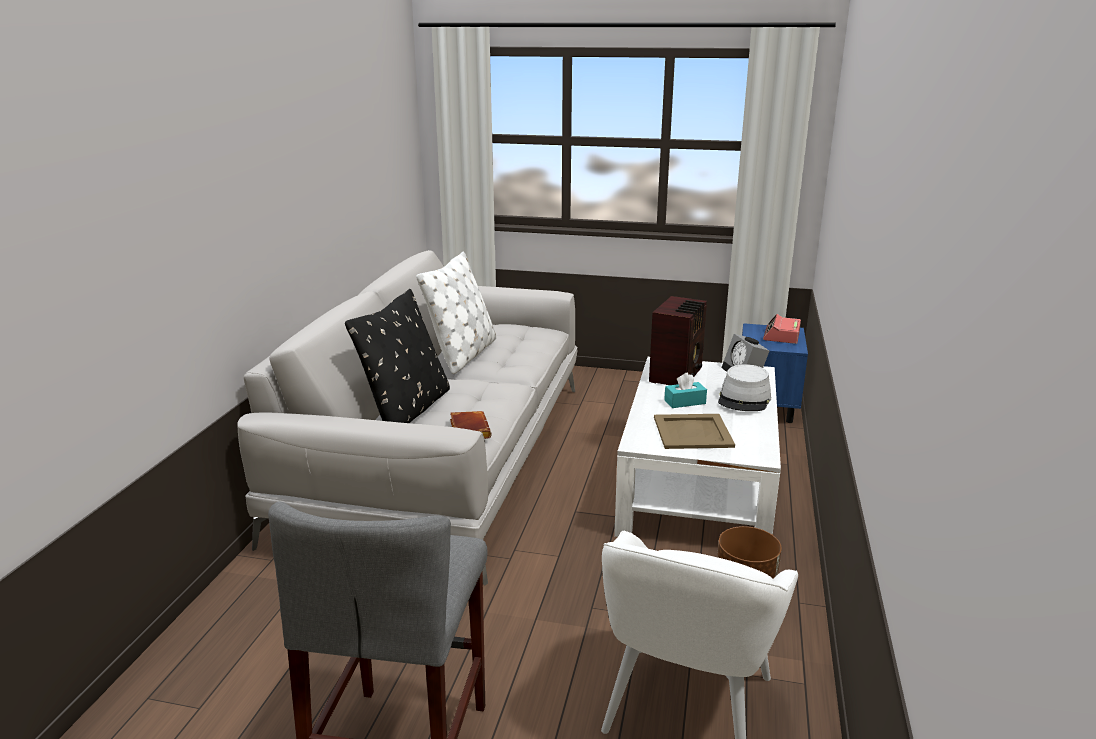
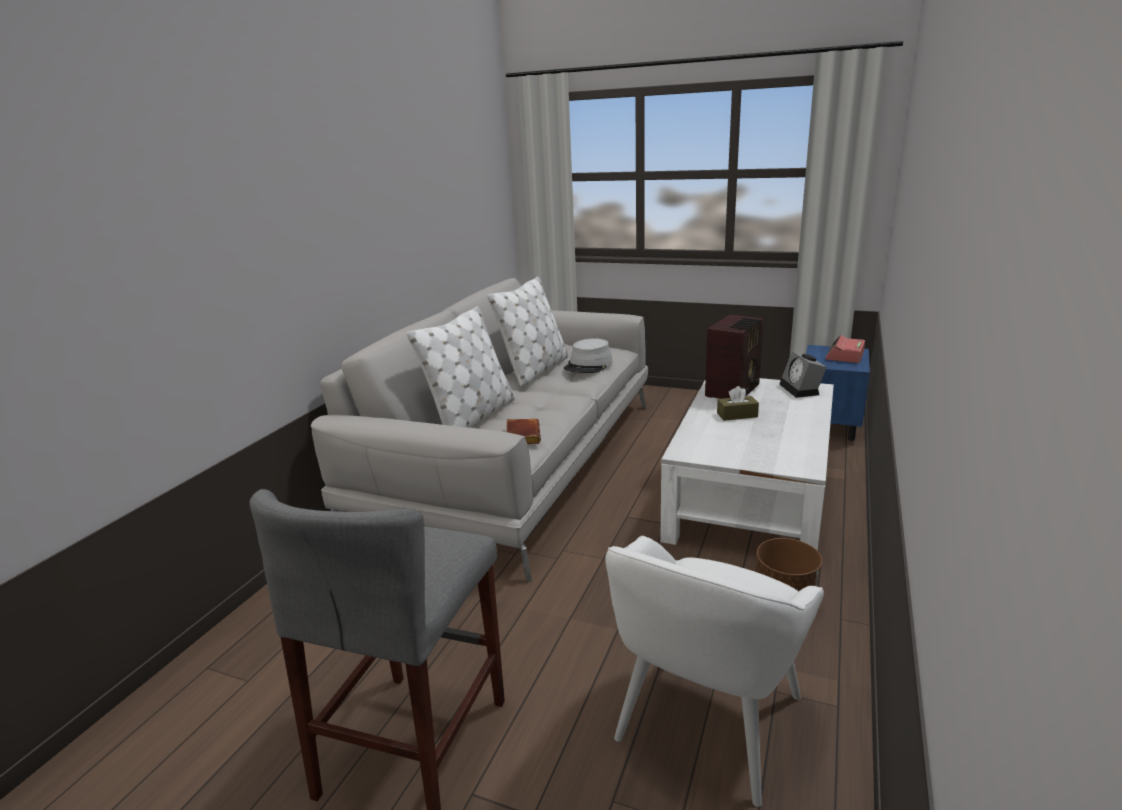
camera: 10 degrees right, 0 degrees up
(408, 410) = (472, 417): black pillow -> white pillow
(685, 402) = (737, 415): turquoise tissue box -> brown tissue box
(692, 432) = (739, 443): beige tray -> none
(744, 399) = (798, 413): grey hat -> grey hat (588, 365)

